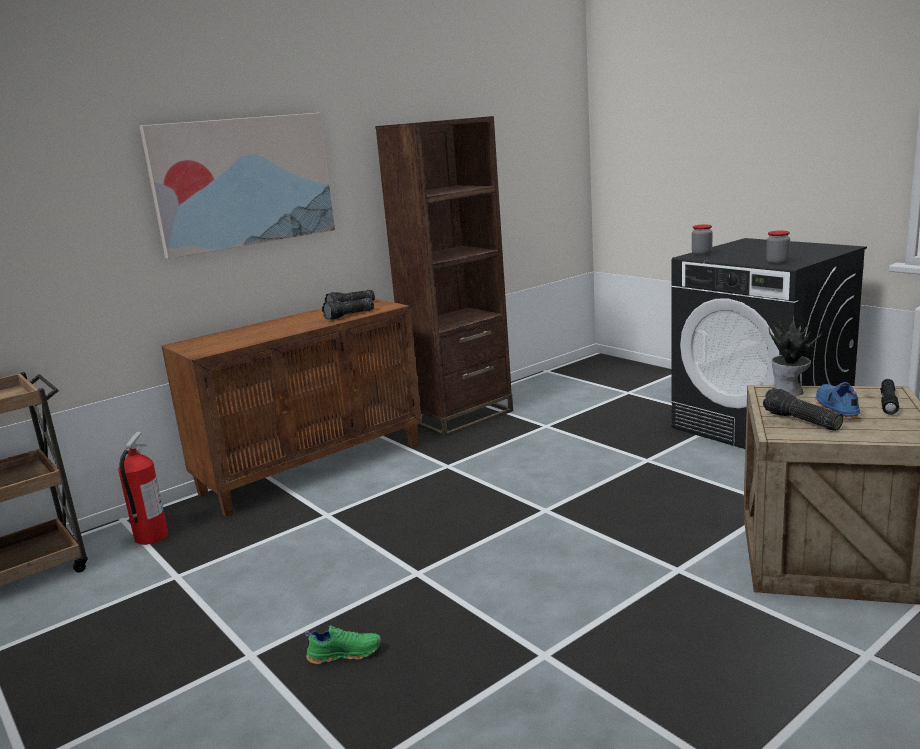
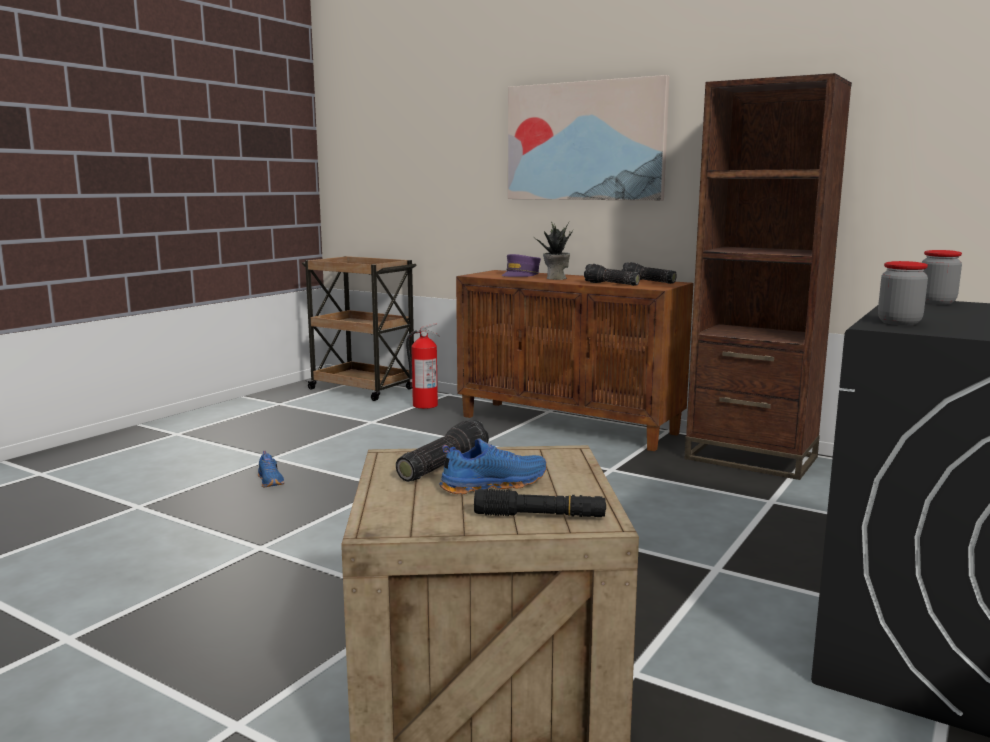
camera: 70 degrees right, 5 degrees down
(232, 337) = (521, 275): none -> purple cap
(344, 653) = (271, 481): green shoe -> blue shoe
(789, 392) = (563, 463): potted plant -> potted plant (555, 278)

